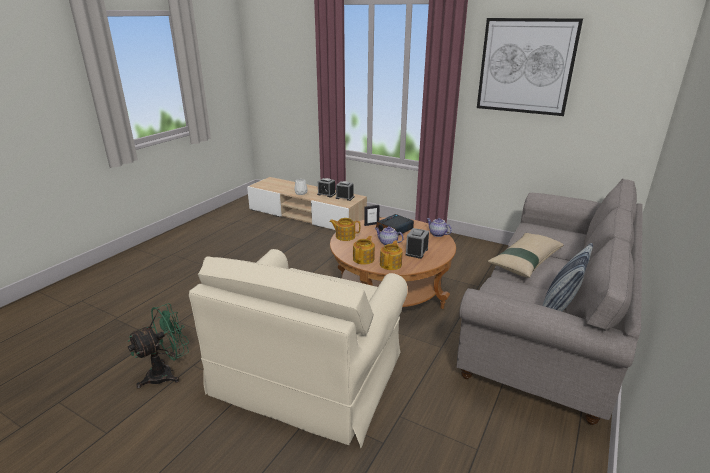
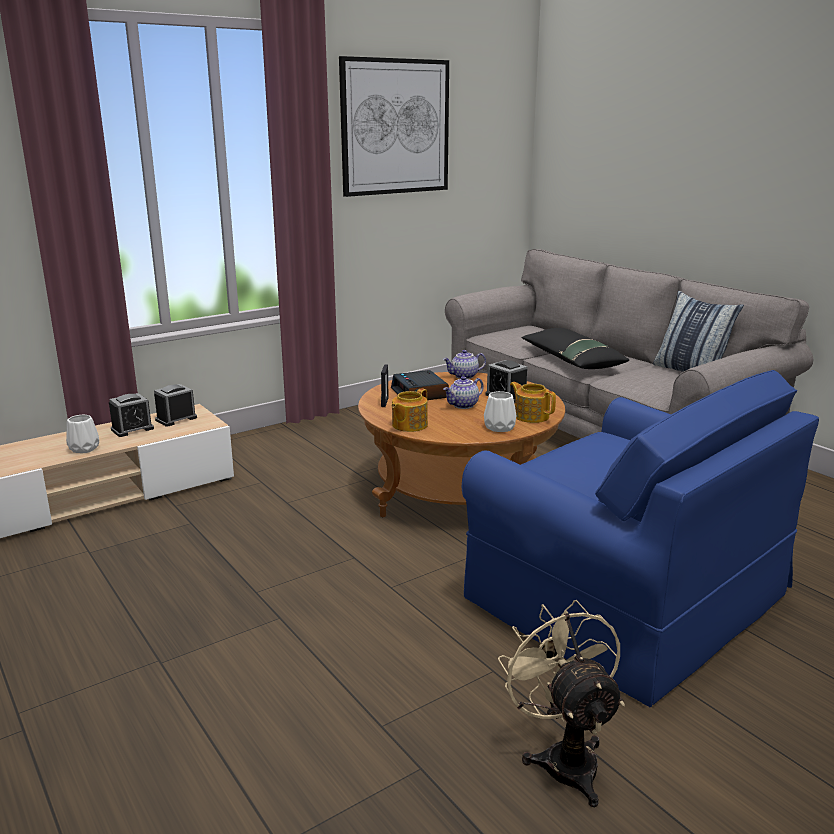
camera: 65 degrees left, 5 degrees down
(167, 373) = (563, 757): green fan -> beige fan
(309, 373) = (625, 597): beige armchair -> blue armchair
(364, 259) = (500, 427): teapot -> white vase
(525, 261) = (571, 360): beige pillow -> black pillow

